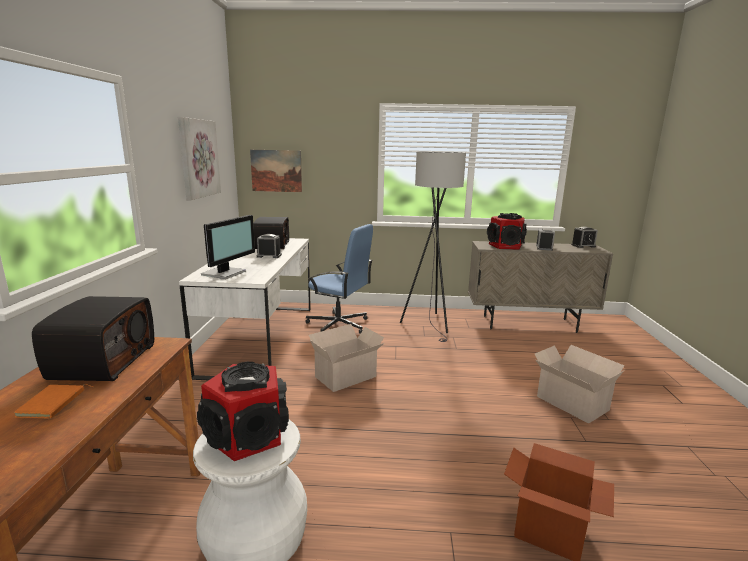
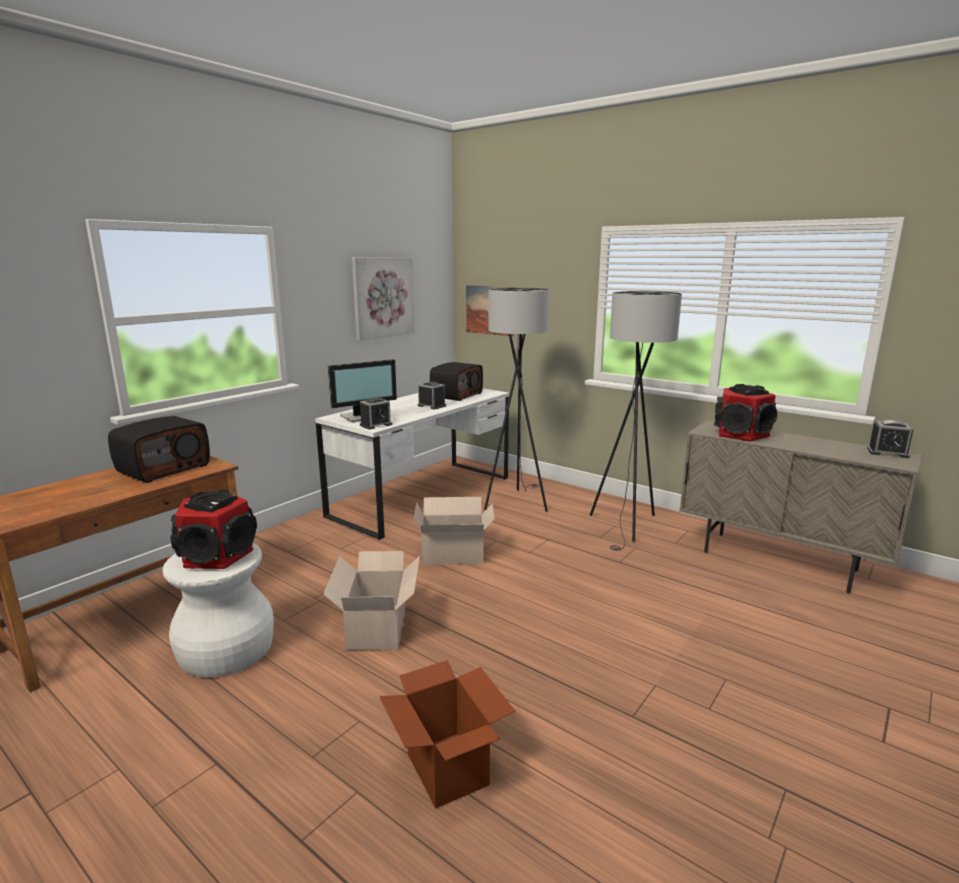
camera: 35 degrees right, 0 degrees up
(53, 404) = (100, 487): orange book -> none
(339, 325) = (516, 501): blue office chair -> grey floor lamp
(544, 248) = (801, 445): alarm clock -> alarm clock (376, 425)
(570, 402) = (683, 670): cardboard box -> cardboard box (378, 625)

